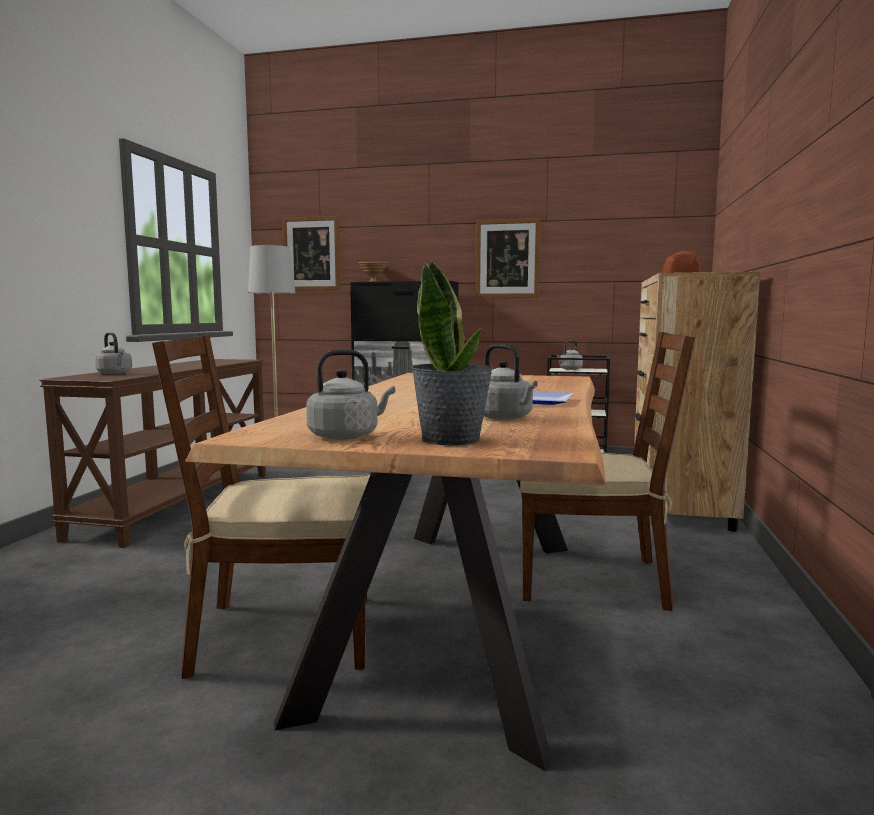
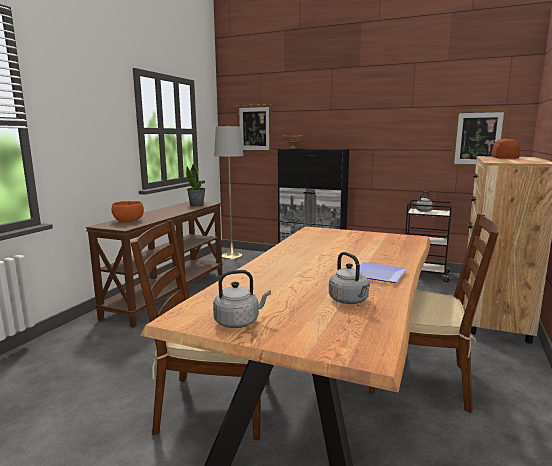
camera: 10 degrees right, 5 degrees up
(115, 373) = (129, 221): grey kettle -> orange bowl
(452, 439) = (304, 332): potted plant -> potted plant (197, 205)
(507, 259) = (383, 133): picture -> picture (478, 138)

